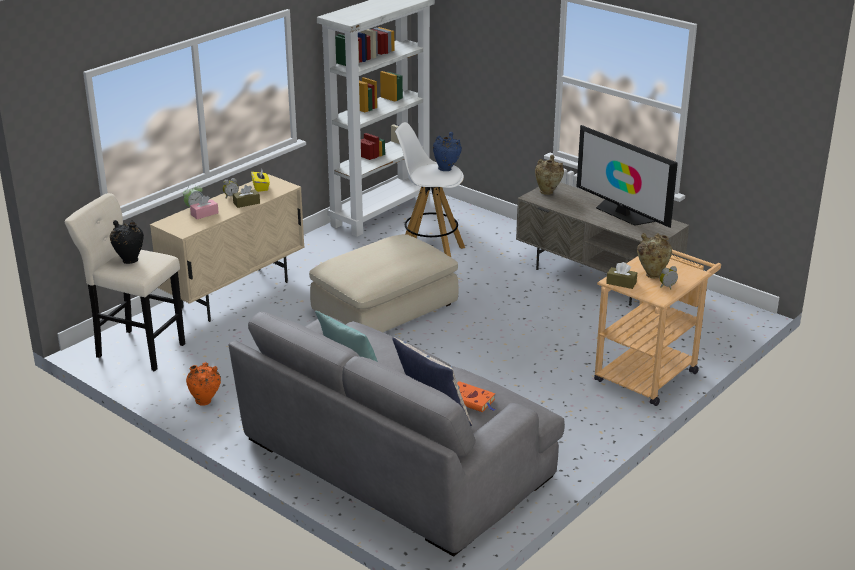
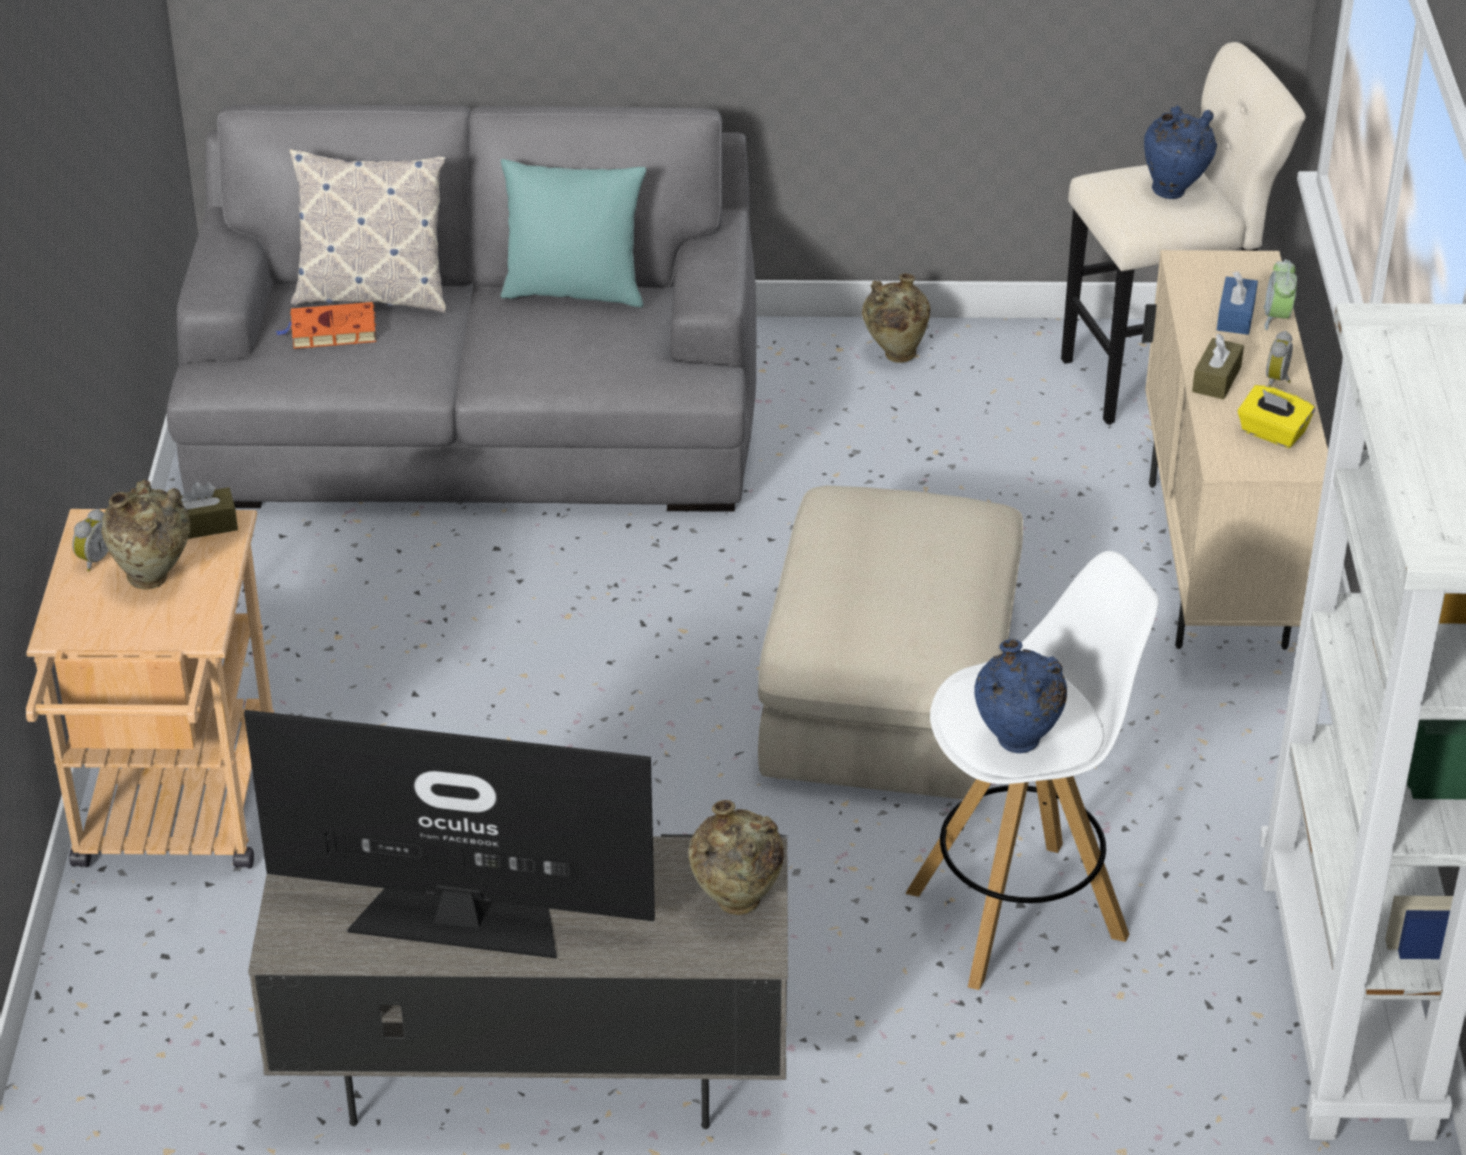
camera: 140 degrees right, 10 degrees up
(129, 260) = (1174, 192): black vase -> blue vase
(204, 214) = (1235, 316): pink tissue box -> blue tissue box
(205, 402) = (894, 355): orange vase -> beige vase

